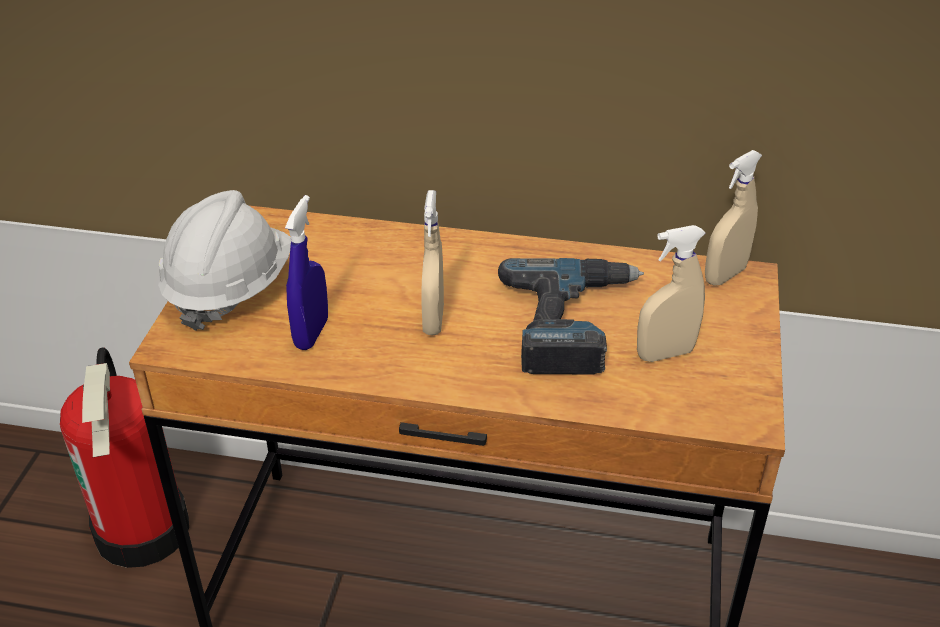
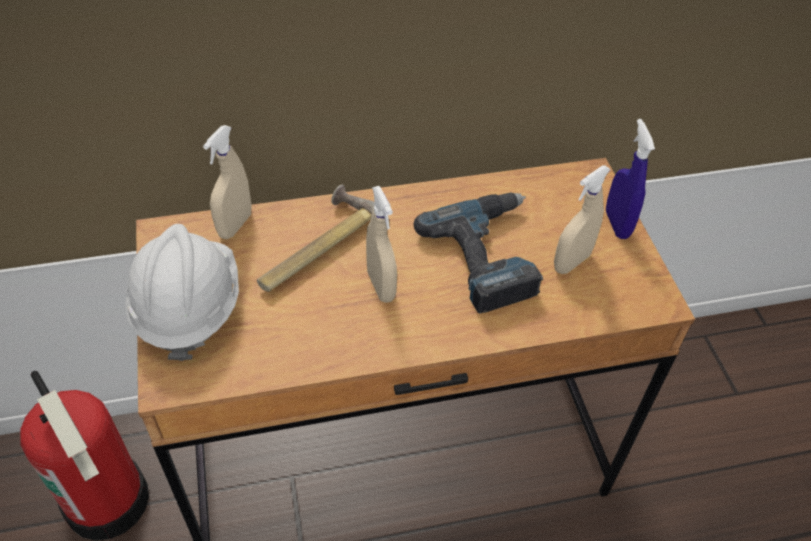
camera: 25 degrees left, 10 degrees up
(311, 333) = (287, 331): blue spray bottle -> blue spray bottle (617, 224)
(390, 269) = (318, 247): none -> hammer
(725, 275) = (576, 179): beige spray bottle -> beige spray bottle (235, 225)

